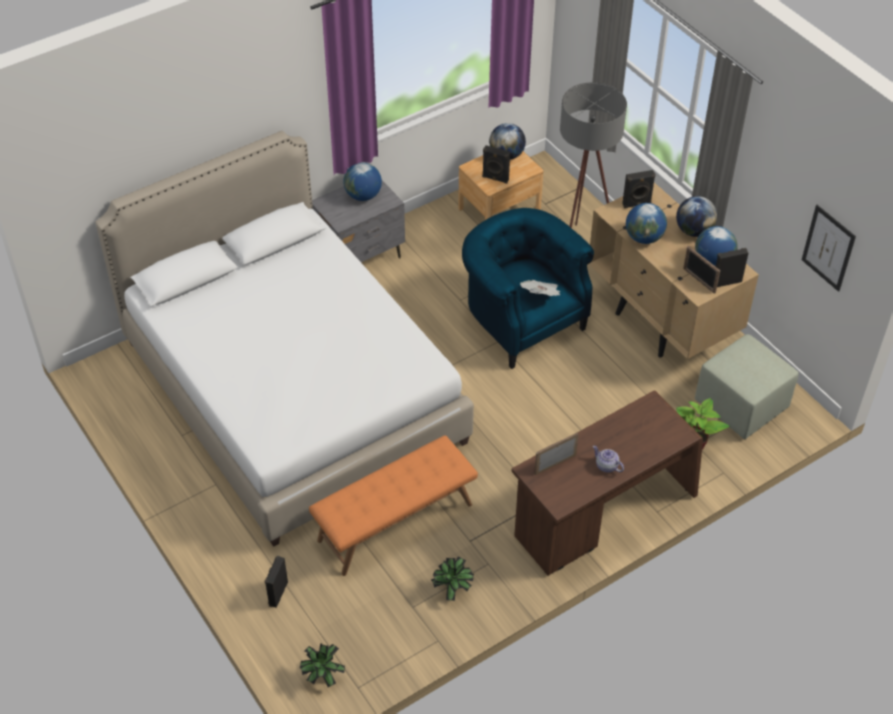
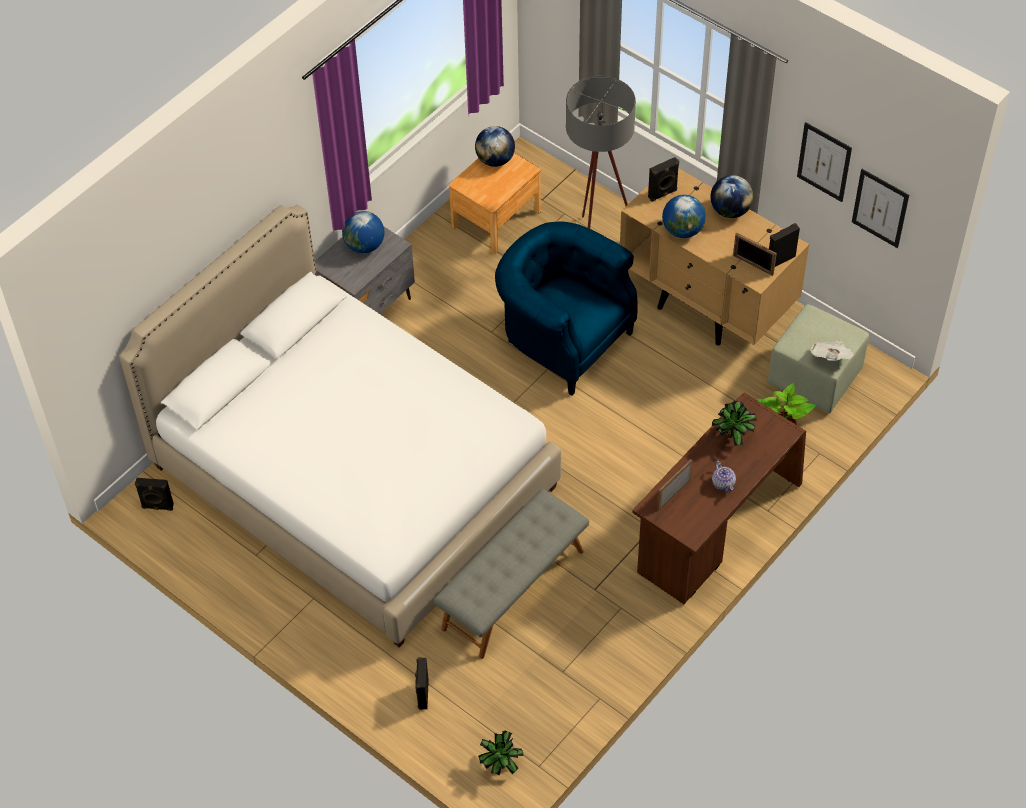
camera: 15 degrees left, 5 degrees up
(395, 521) = (512, 589): orange bench -> grey bench
(453, 591) = (596, 644): potted plant -> potted plant (733, 437)
(495, 179) = (493, 190): black speaker -> black speaker (157, 507)
(541, 295) = (588, 313): newspaper -> newspaper (831, 357)
(606, 466) = (723, 484): teapot -> teapot turned 135 degrees counterclockwise
(713, 261) = (760, 240): globe -> none
(785, 194) = (824, 162): none -> picture

